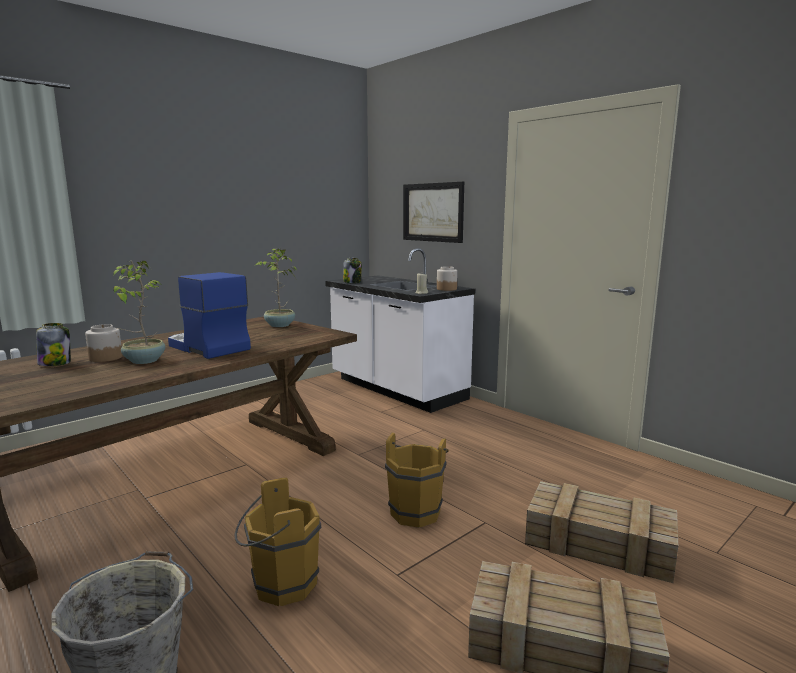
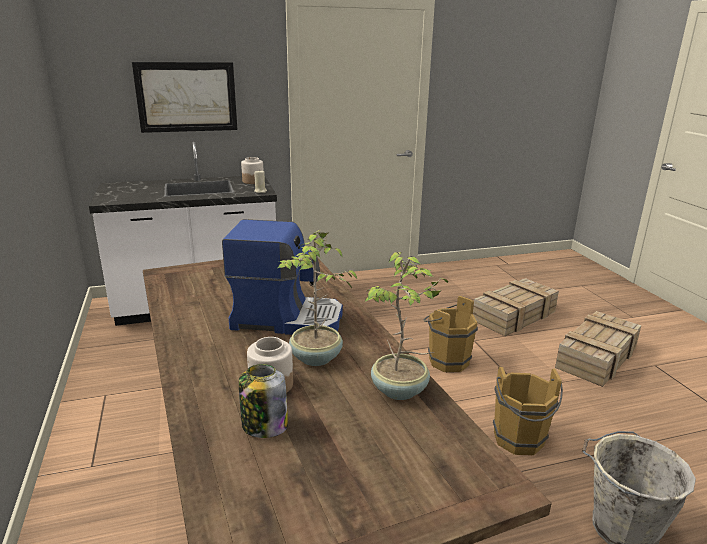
camera: 65 degrees left, 10 degrees up
(207, 347) = (287, 318): coffee machine -> coffee machine turned 150 degrees counterclockwise
(279, 325) = (219, 272): potted plant -> potted plant (400, 391)
(352, 282) = (133, 199): jar -> none

